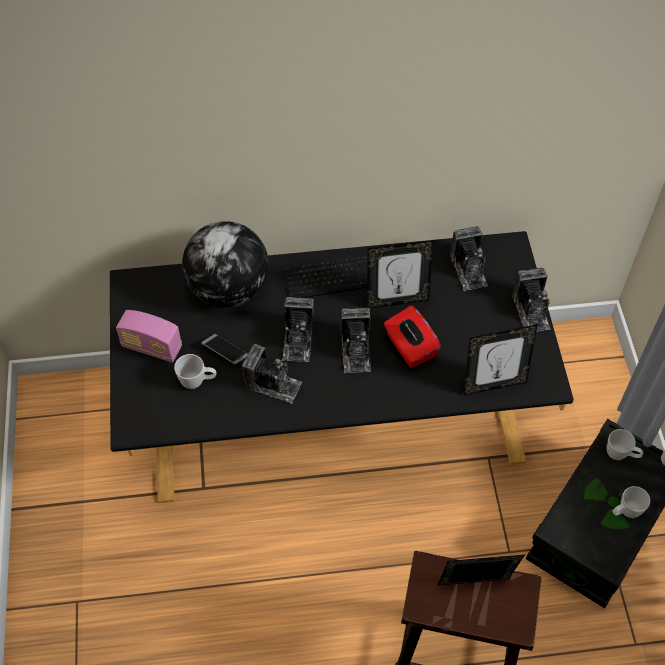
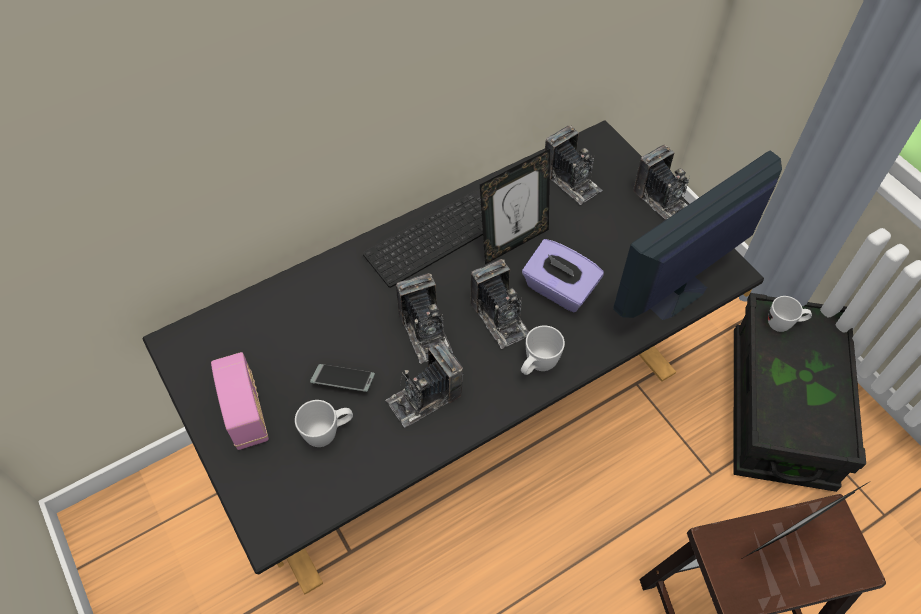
camera: 25 degrees left, 0 degrees up
(152, 347) = (246, 413): radio -> radio turned 105 degrees counterclockwise
(228, 290) = (309, 304): globe -> none
(273, 384) = (424, 397): camera -> camera turned 150 degrees clockwise
(410, 348) = (559, 290): red tissue box -> purple tissue box
(493, 384) = (673, 294): picture frame -> monitor
(625, 512) = (823, 382): white mug -> white mug (537, 366)

